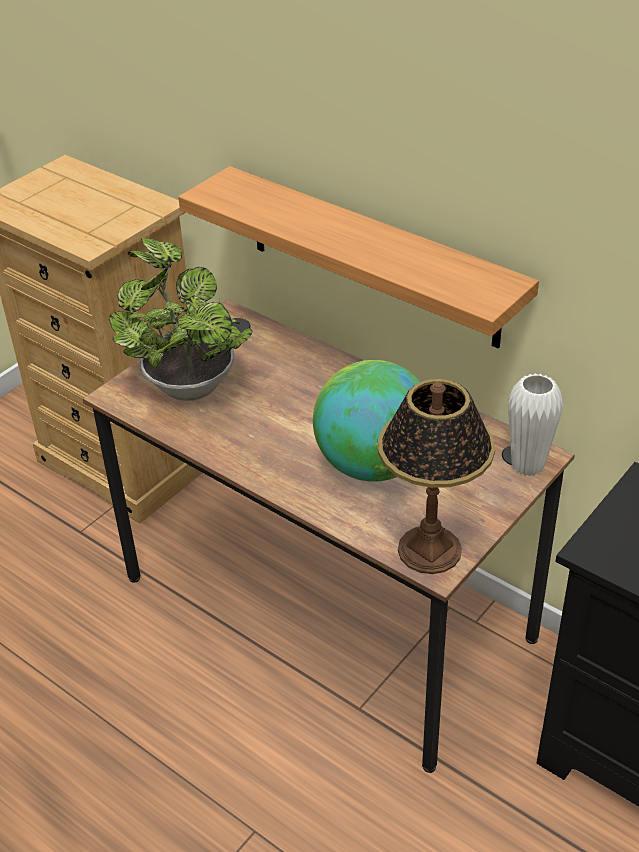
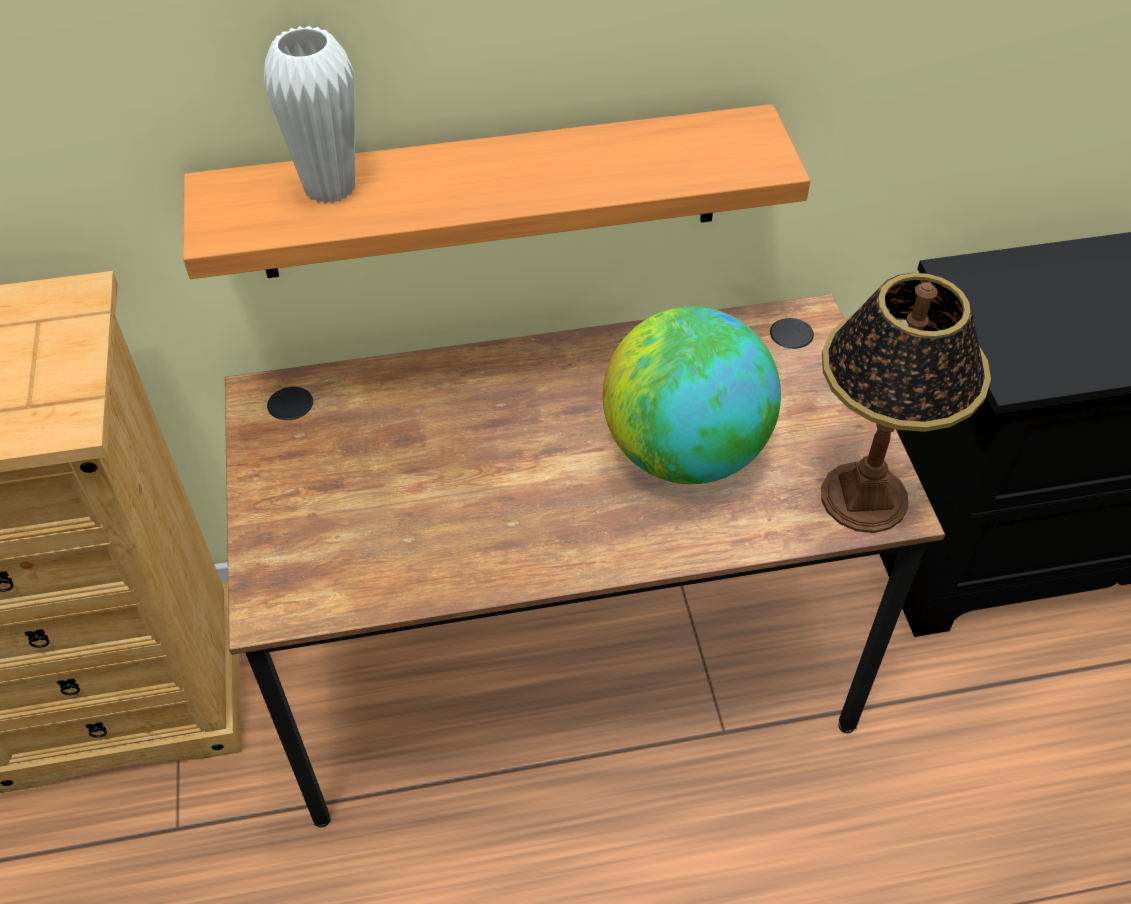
camera: 50 degrees left, 10 degrees up
(187, 383) = (338, 520): potted plant -> none
(527, 465) = (815, 336): white vase -> white vase (330, 188)

